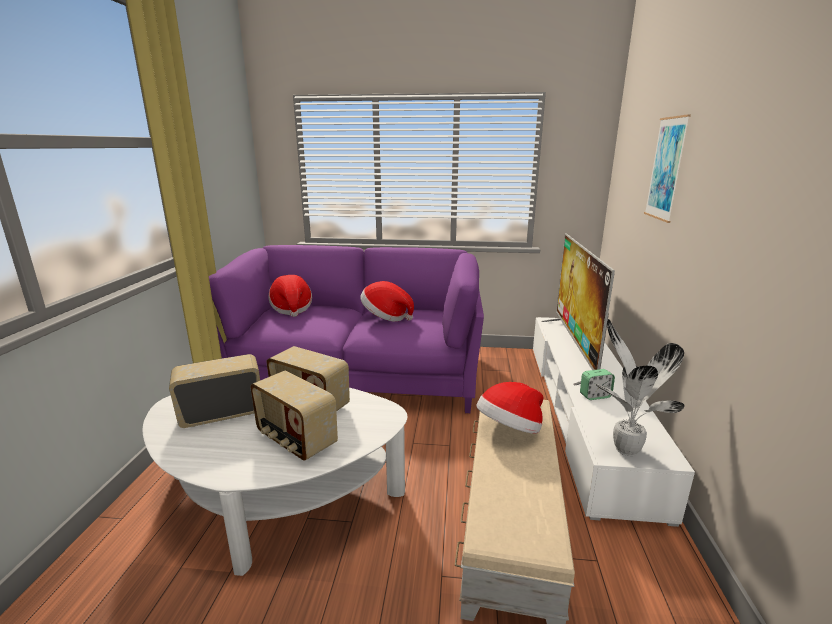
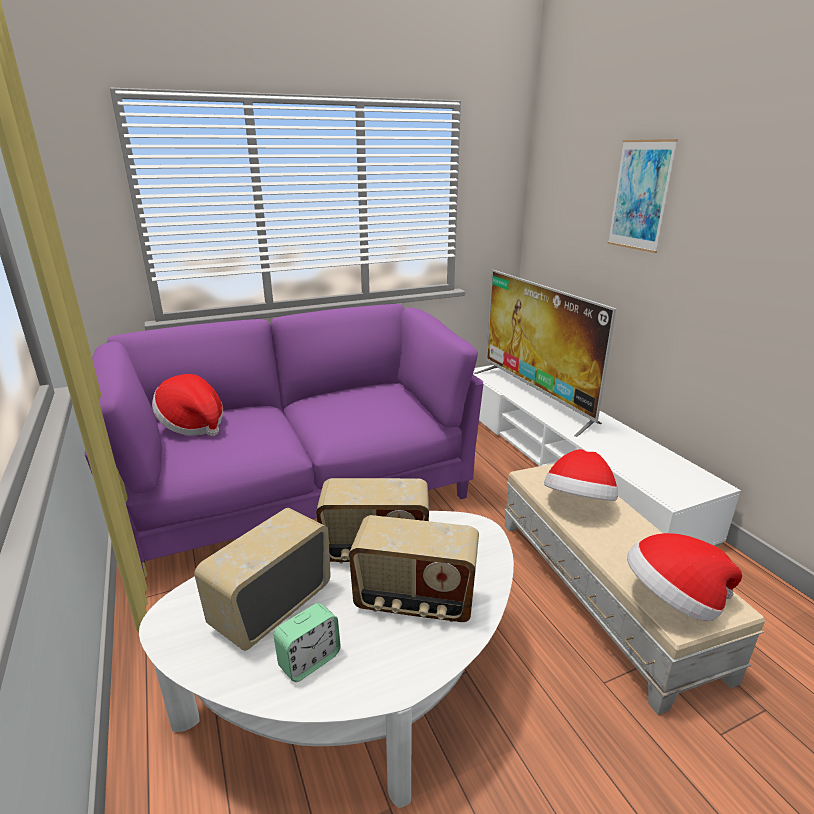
camera: 30 degrees left, 5 degrees up
(386, 317) = (338, 407): hat -> hat (673, 601)
(595, 396) = (603, 442): alarm clock -> alarm clock (309, 660)
(624, 448) = (677, 487): potted plant -> none

